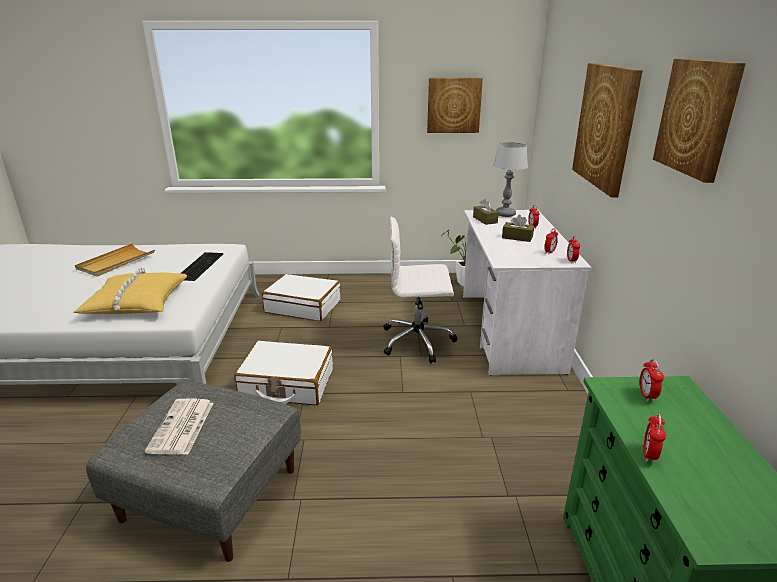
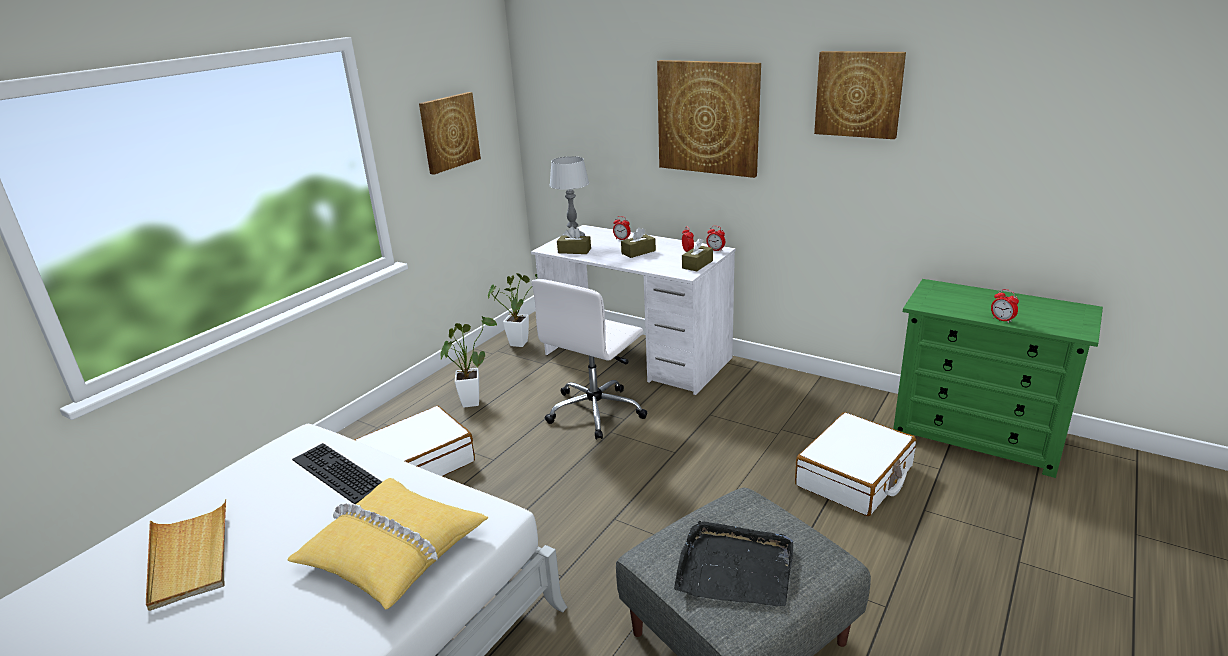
camera: 55 degrees left, 0 degrees up
(182, 427) = (734, 568): newspaper -> black tray
(287, 384) = (582, 527): white suitcase -> white suitcase (854, 477)
(382, 295) = (471, 400): none -> potted plant
(528, 262) = (697, 264): none -> brown tissue box
(647, 395) = (938, 297): alarm clock -> none

